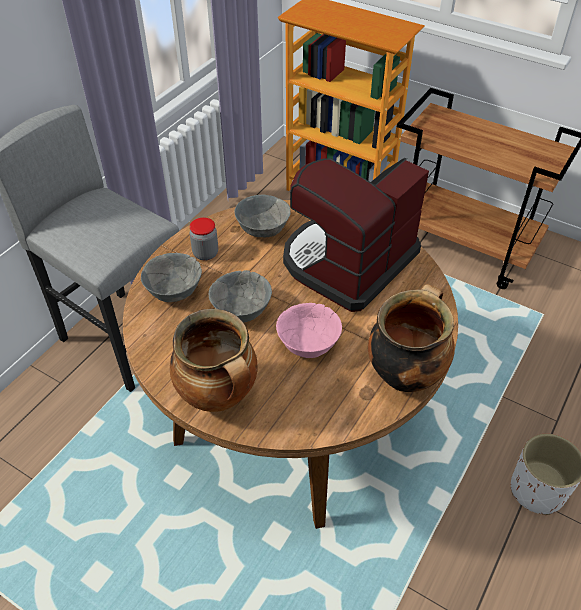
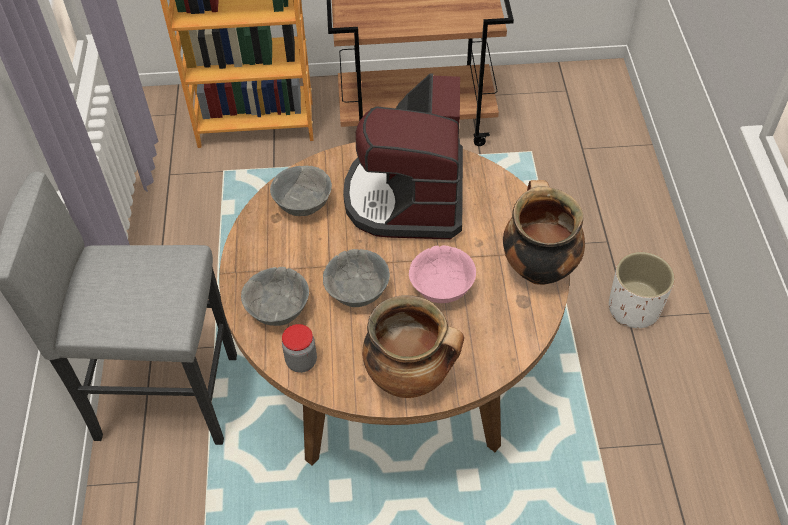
camera: 35 degrees left, 5 degrees up
(205, 253) = (272, 257): jar -> jar (301, 361)

